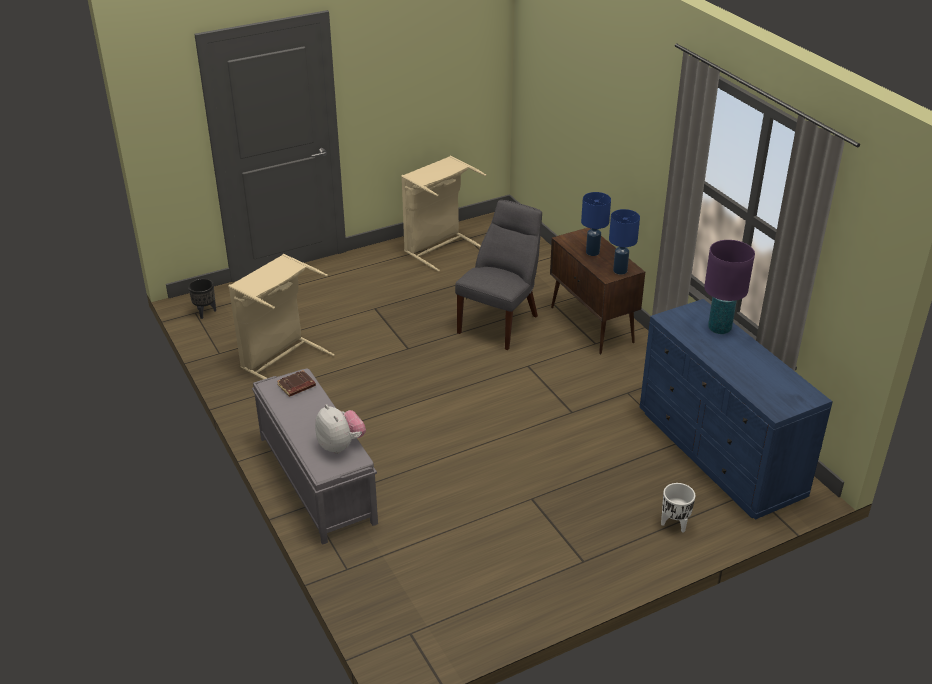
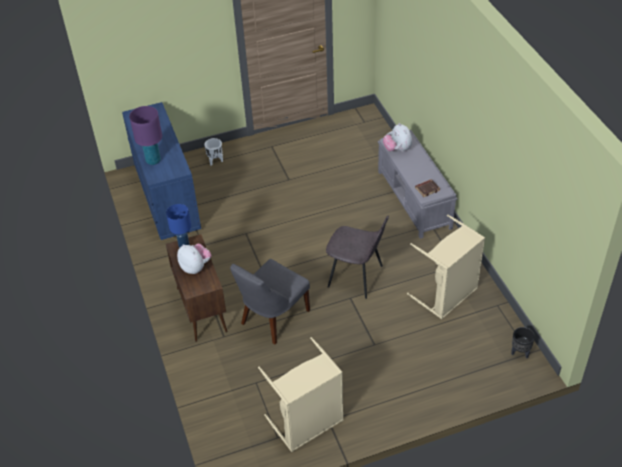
camera: 170 degrees left, 10 degrees up
(401, 370) = (357, 277): none -> grey chair
(593, 252) = (196, 267): blue table lamp -> plush toy

